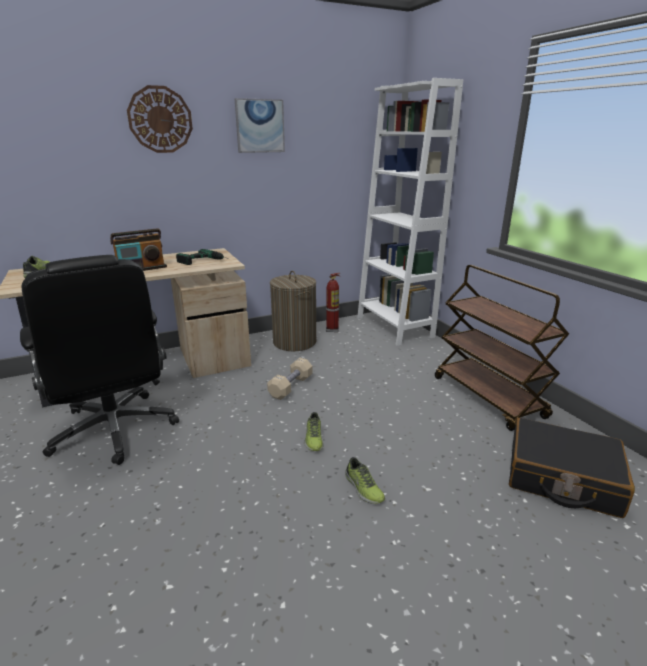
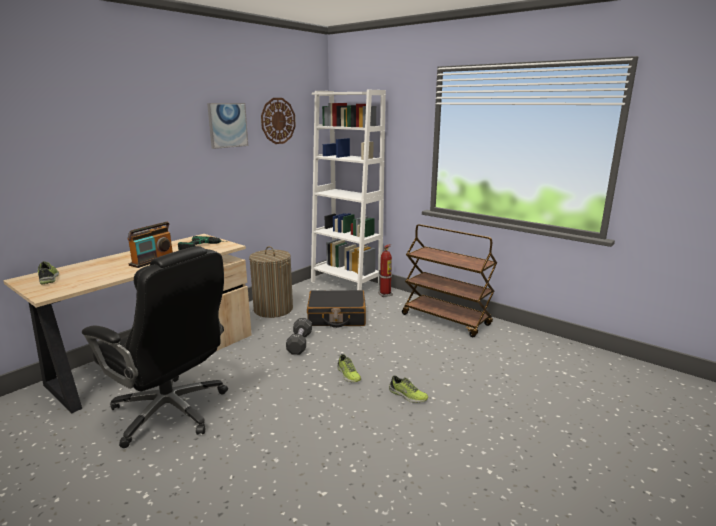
camera: 25 degrees left, 5 degrees down
(160, 120) = (147, 123): wall clock -> wall clock (278, 121)
(291, 387) = (299, 343): beige dumbbell -> black dumbbell
(332, 329) = (297, 294): fire extinguisher -> fire extinguisher (385, 294)
(562, 478) = (518, 357): black suitcase -> black suitcase (336, 317)

